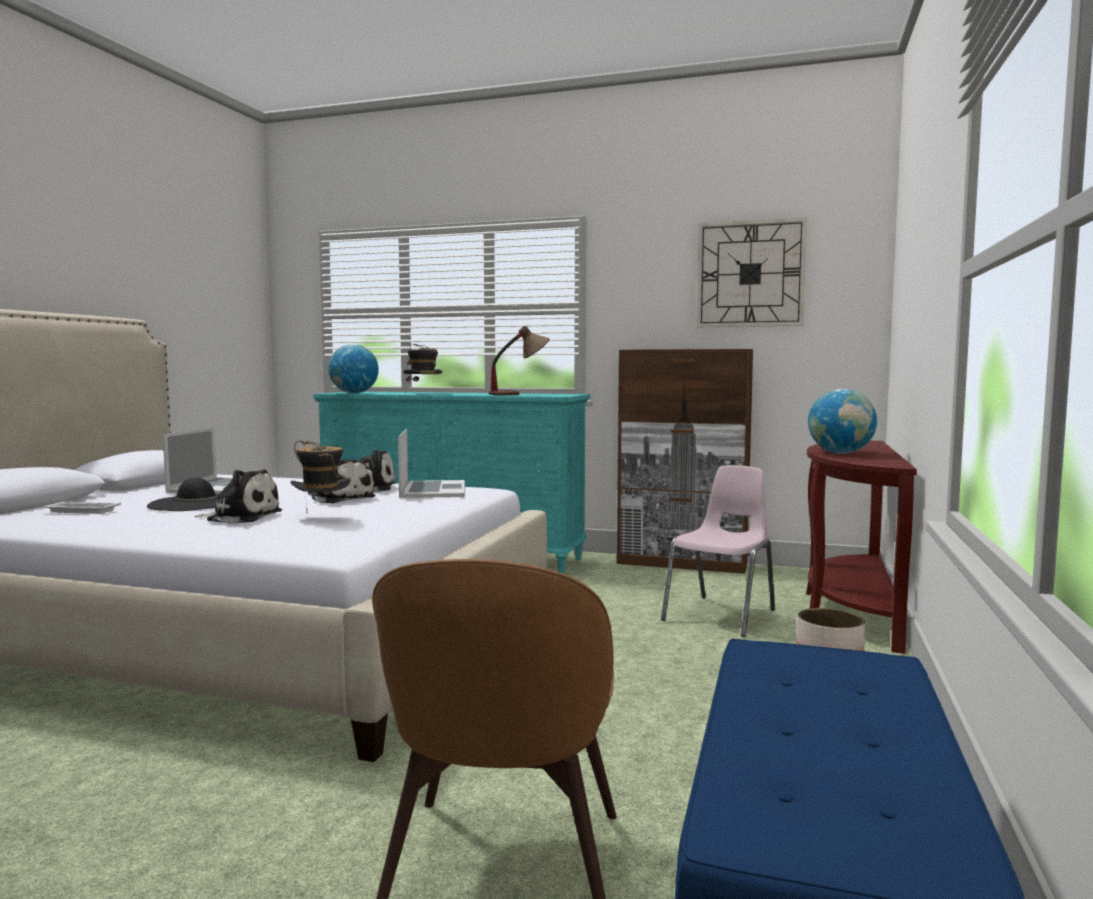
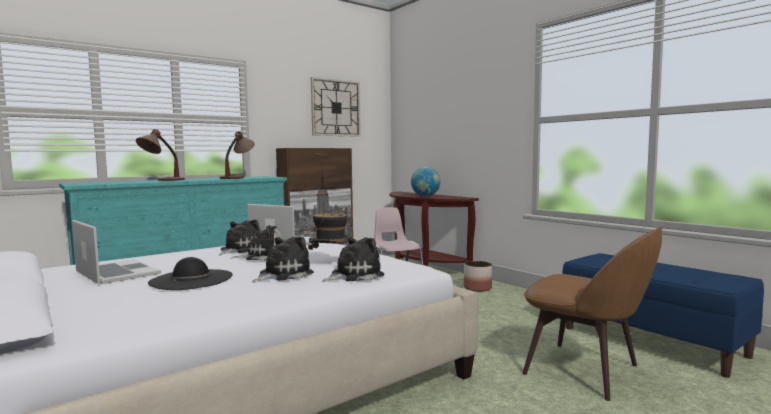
camera: 55 degrees left, 0 degrees up
(81, 511) = (122, 308): white tray -> none
(261, 535) = (353, 275): none -> plush toy
(354, 393) = (100, 183): globe -> none
(423, 393) = (161, 180): hat -> table lamp

